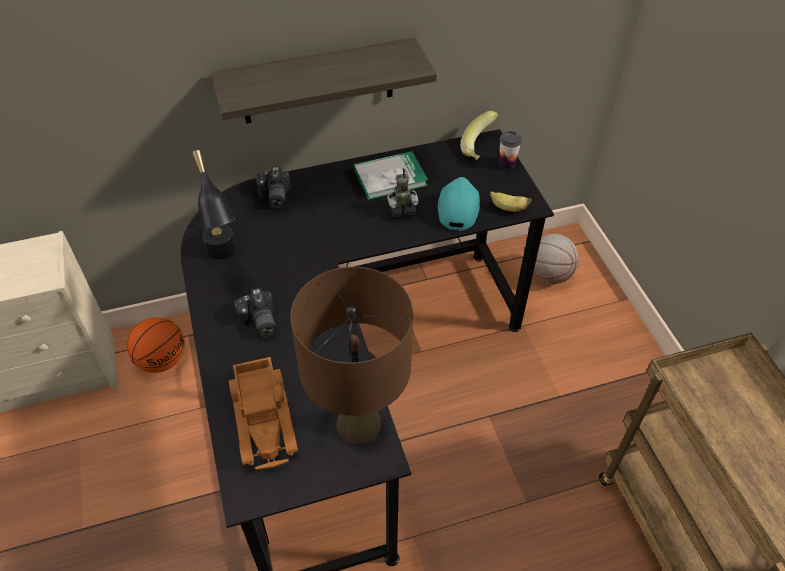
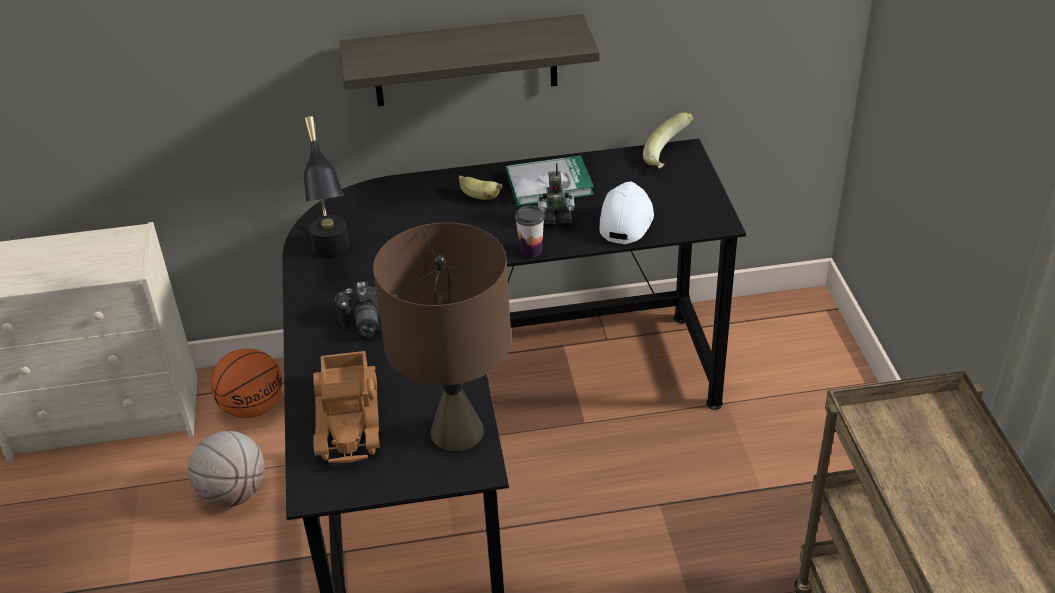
camera: 10 degrees right, 10 degrees down
(273, 196) = (403, 196): camera -> none
(457, 207) = (625, 219): turquoise cap -> white cap
(506, 163) = (698, 176): cup -> cup (531, 250)
(507, 208) = (688, 224): banana -> banana (478, 196)
(549, 274) = (773, 345): basketball -> basketball (234, 493)

